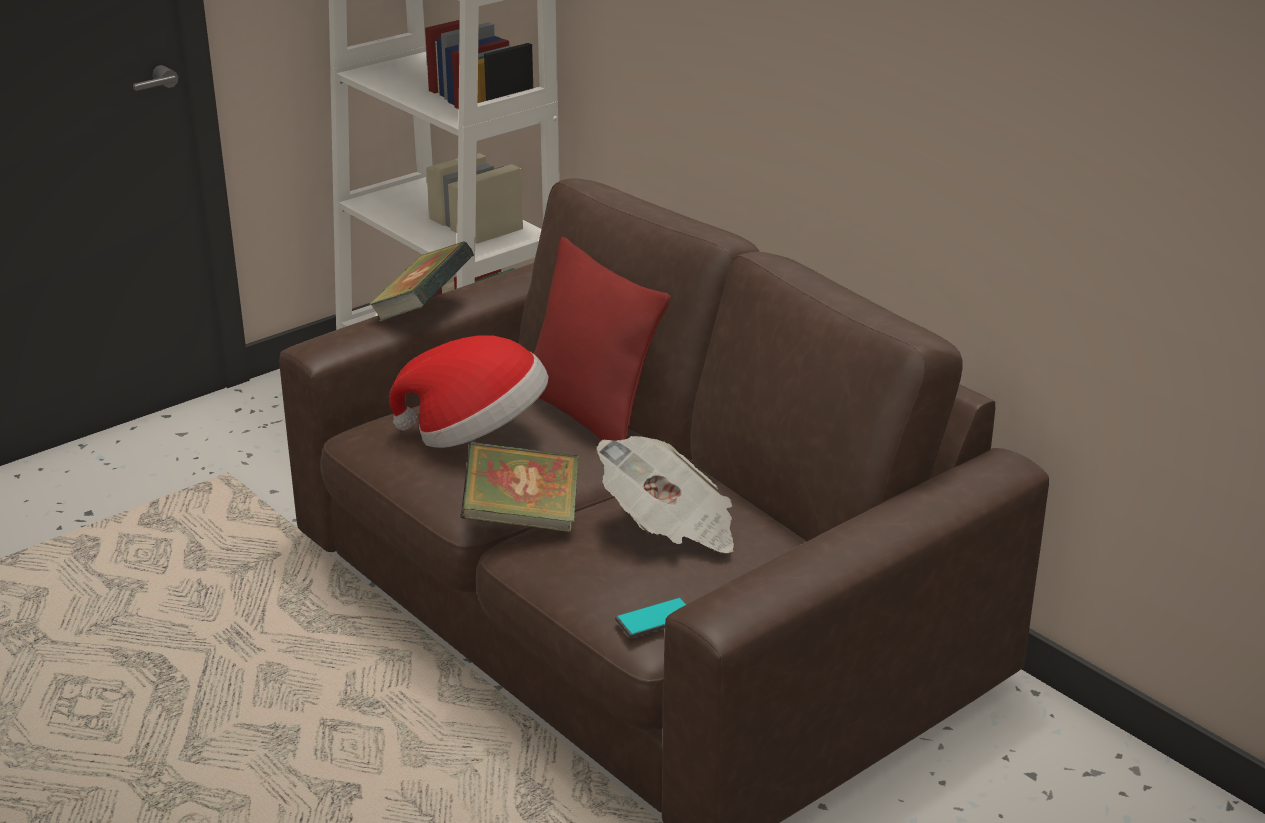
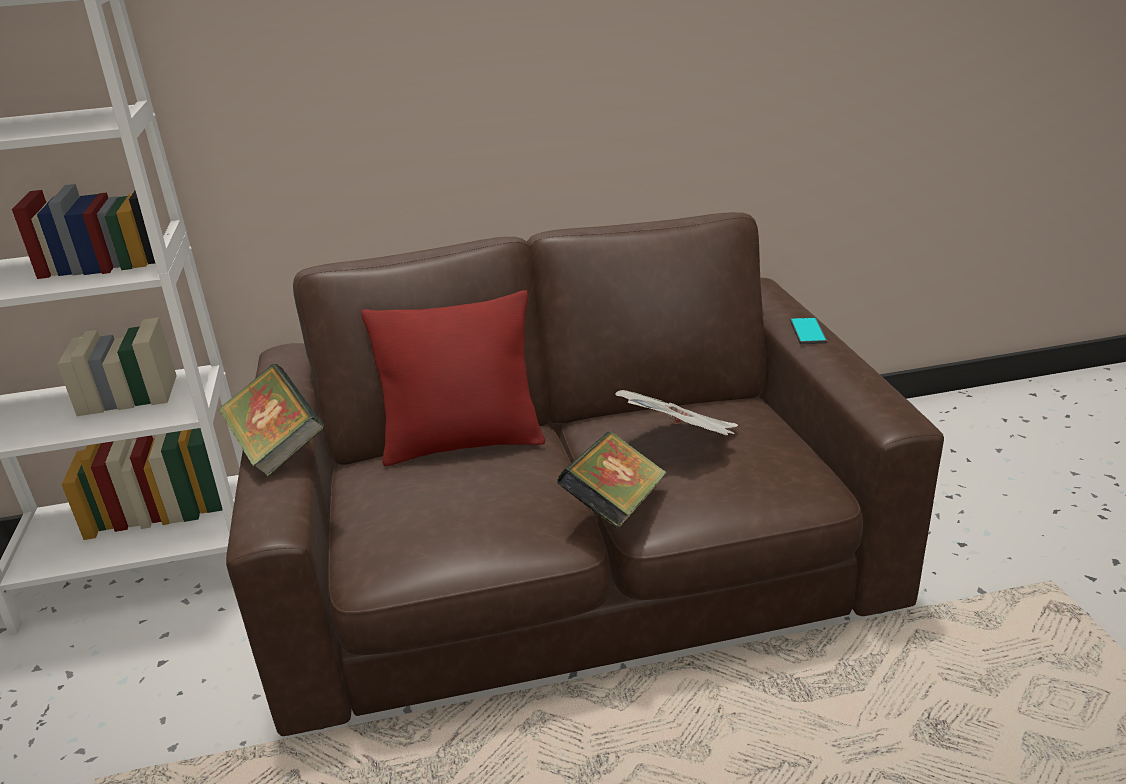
camera: 60 degrees left, 0 degrees up
(477, 434) = (458, 497): hat -> none
(655, 619) = (804, 478): phone -> phone (808, 332)

